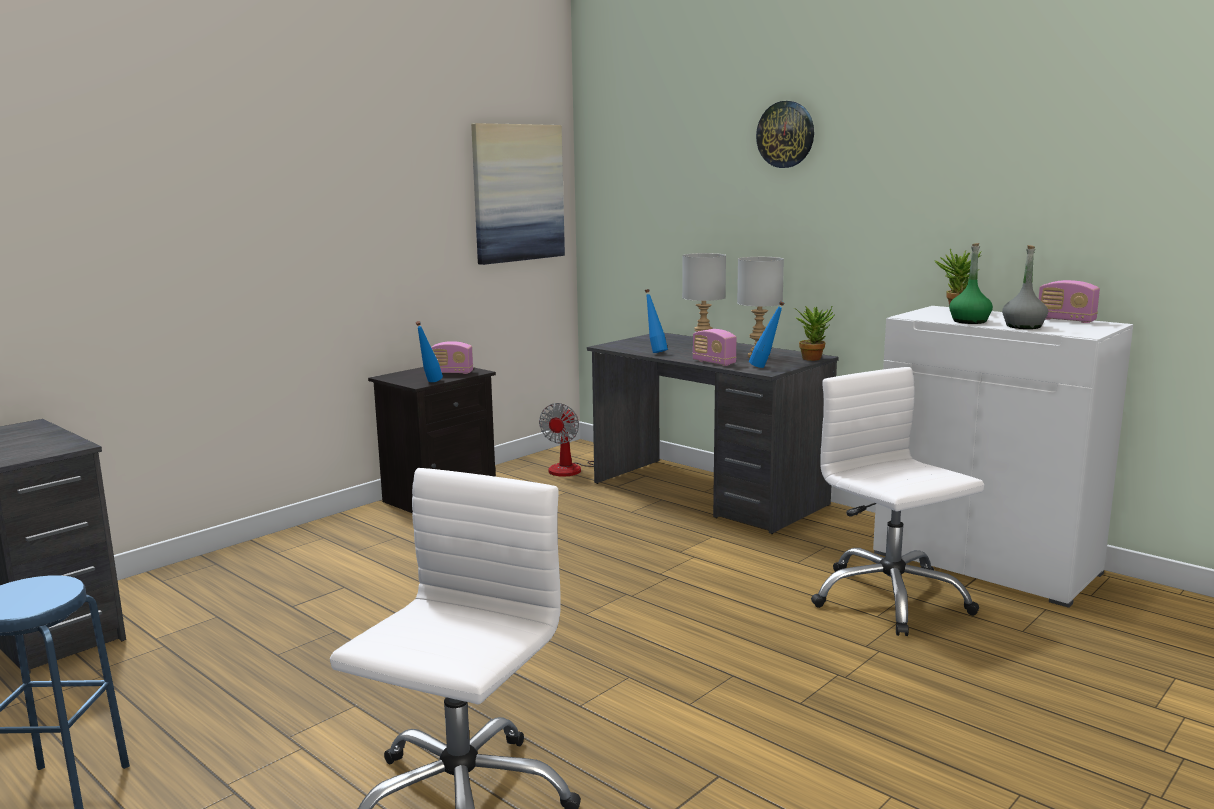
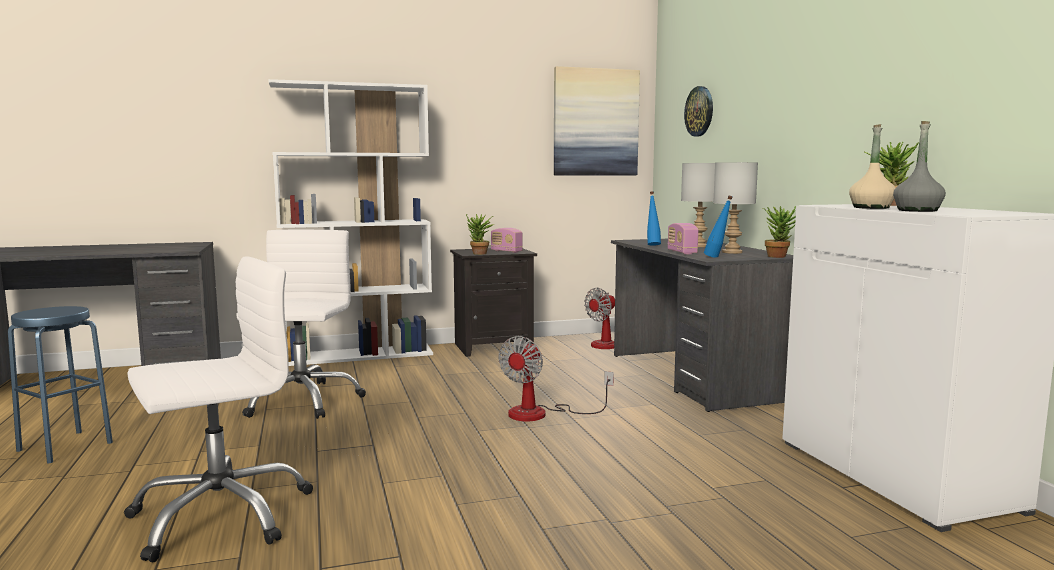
camera: 30 degrees right, 5 degrees down
(279, 544) = (360, 355): none -> white bookcase
(430, 382) = (479, 254): blue bottle -> potted plant
(621, 575) = (541, 413): none -> fan
(786, 134) = (780, 53): wall clock -> wall clock (699, 111)
(889, 598) = (745, 478): white office chair -> white office chair (301, 401)
(969, 321) = (871, 207): green bottle -> beige bottle
(1066, 320) = (990, 210): radio -> none

